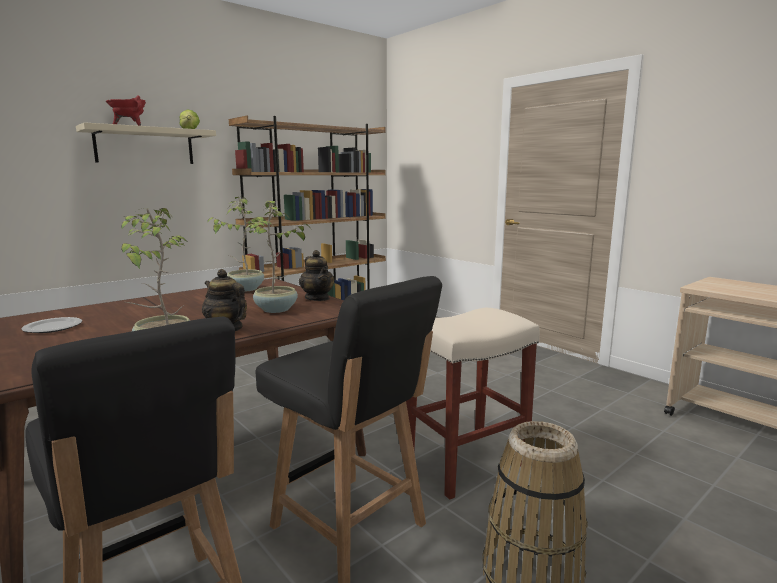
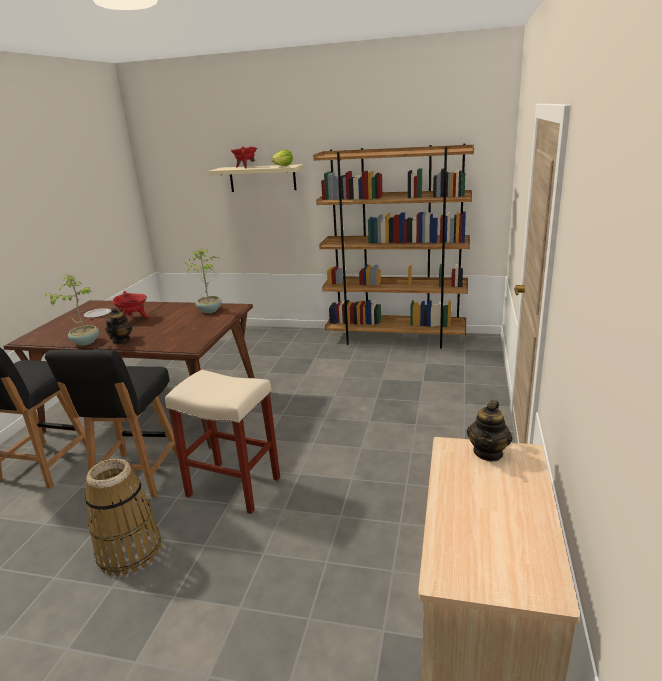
camera: 55 degrees right, 10 degrees up
(154, 315) = (134, 319): none -> red cooking pot
(276, 310) = (169, 335): potted plant -> none
(317, 298) = (207, 332): teapot -> teapot (488, 453)

